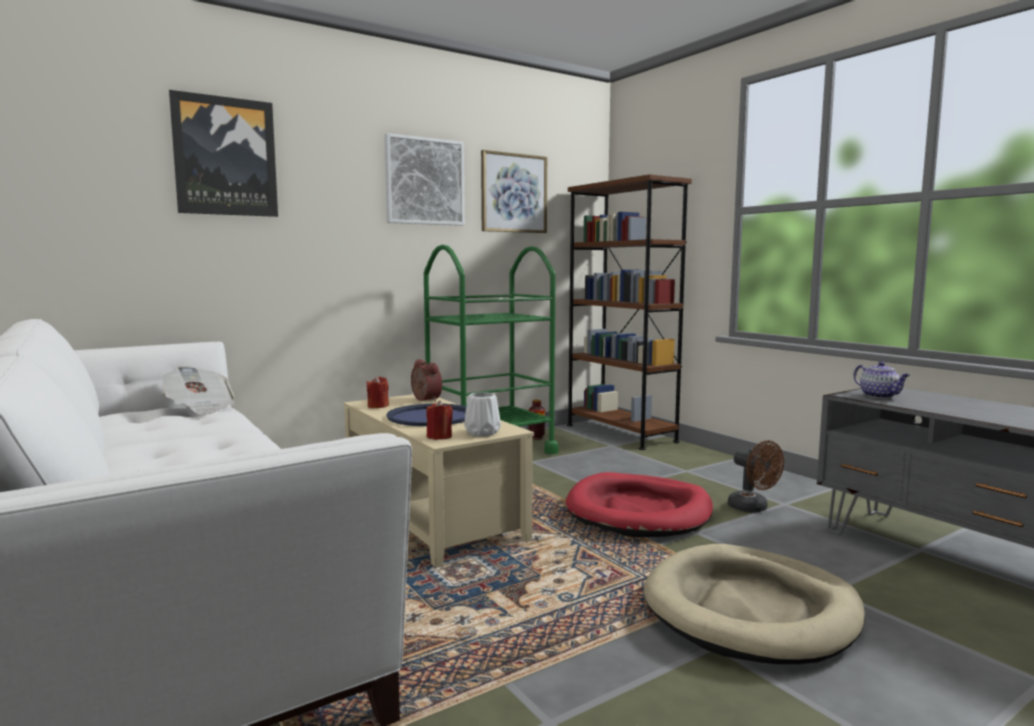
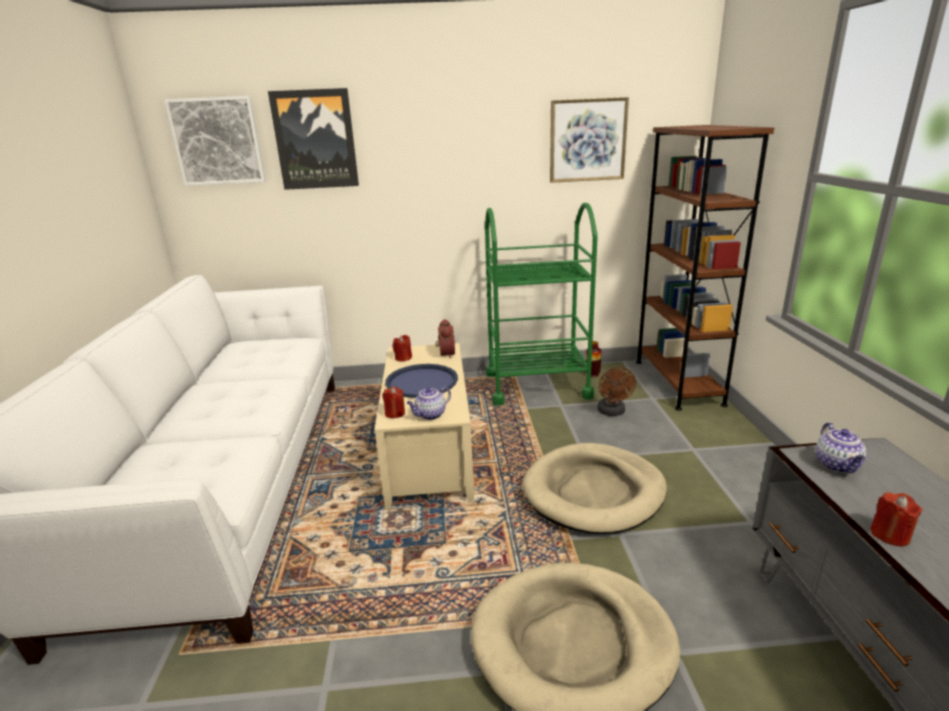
camera: 30 degrees right, 15 degrees up
(200, 408) = (289, 344): newspaper -> none
(424, 181) = (490, 140): picture -> picture (217, 141)
(482, 433) = (430, 415): white vase -> teapot
(639, 511) = (594, 492): red dog bed -> beige dog bed
(753, 508) = (709, 519): brown fan -> brown fan (612, 412)
(963, 414) = (890, 535): none -> red candle

